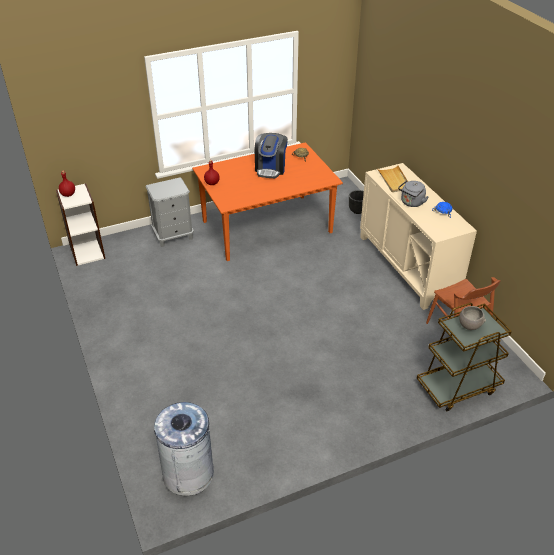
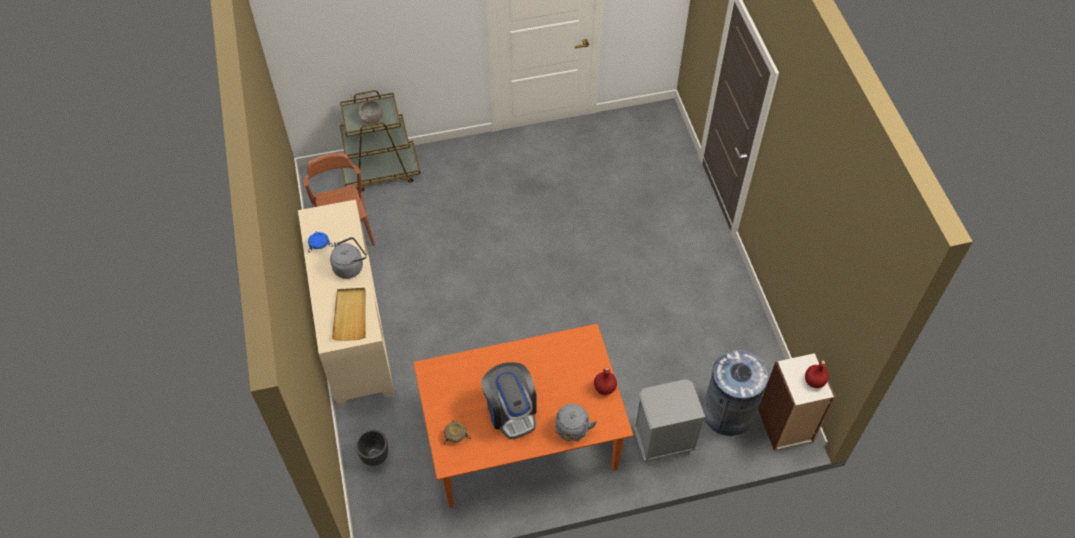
camera: 170 degrees left, 15 degrees up
(188, 473) = (648, 131): grey trash can -> grey trash can (727, 413)
(230, 165) = (572, 431): none -> grey kettle
(270, 168) = (511, 410): coffee machine -> coffee machine turned 135 degrees clockwise

